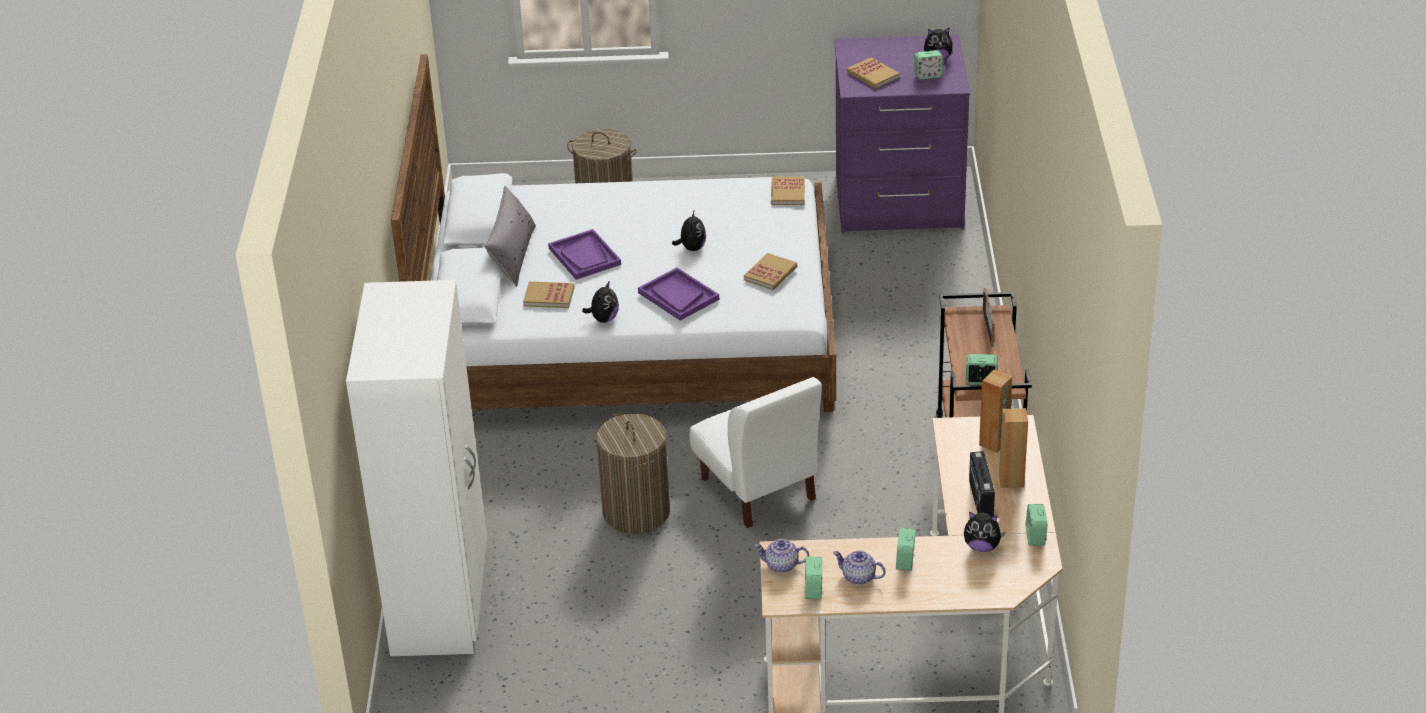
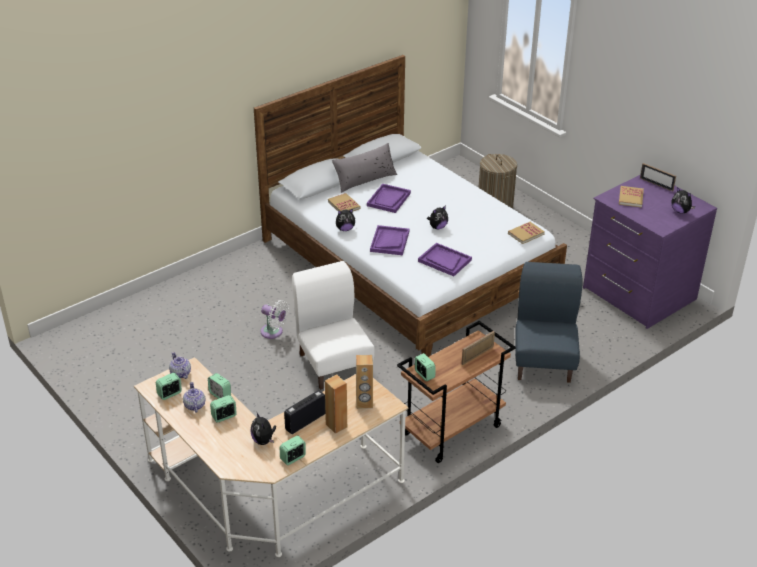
camera: 50 degrees right, 0 degrees up
(441, 600) = (151, 306): white wardrobe -> none
(636, 512) = (273, 332): laundry basket -> white fan
(758, 489) = (333, 364): white chair -> white chair turned 135 degrees clockwise
(770, 273) = (444, 261): book -> purple tray
(868, 47) = (656, 184): none -> picture frame
(928, 75) = (658, 215): alarm clock -> alarm clock (220, 394)
(936, 327) = (544, 361): none -> blue chair

